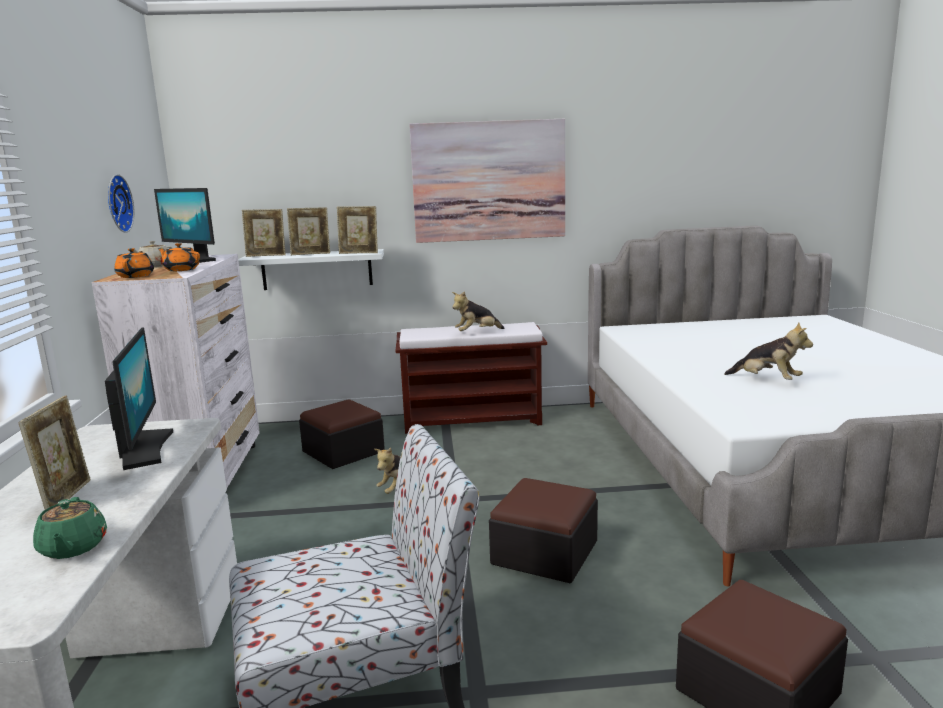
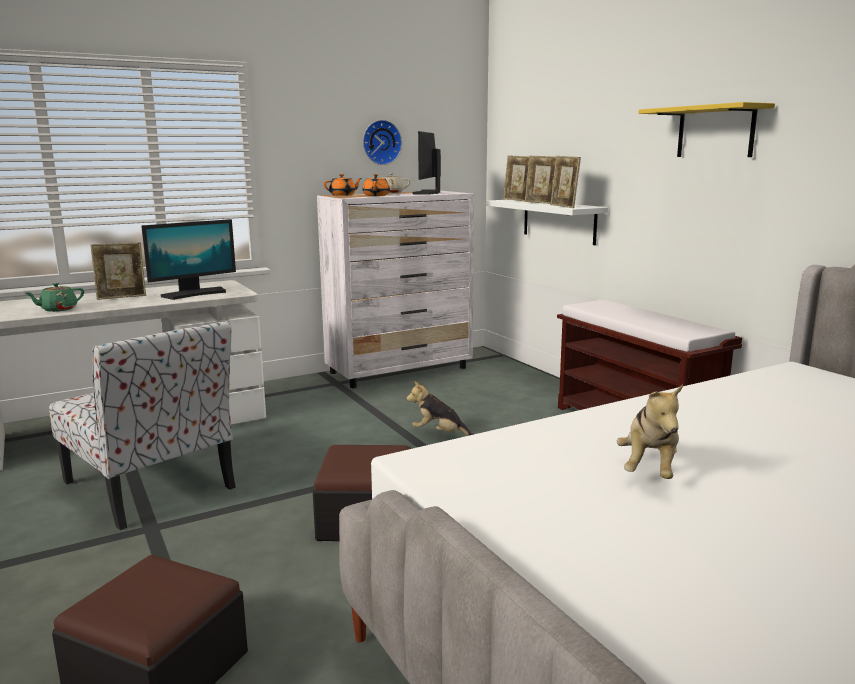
camera: 65 degrees right, 0 degrees up
(343, 452) = (489, 396): ottoman -> none
(477, 333) = (636, 320): plush toy -> none
(489, 181) = (715, 132): picture -> yellow shelf

